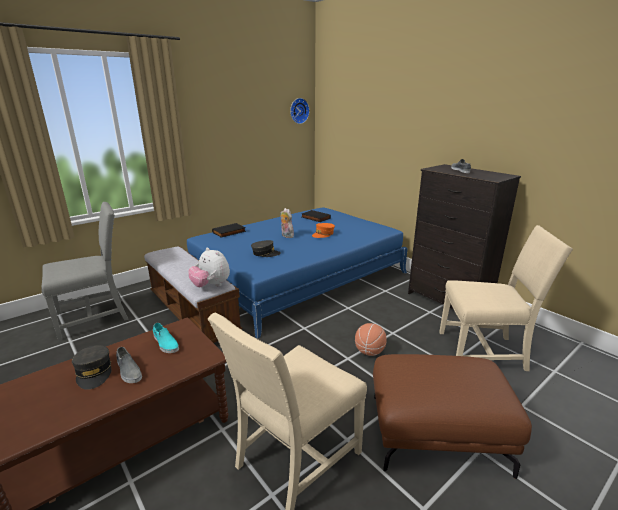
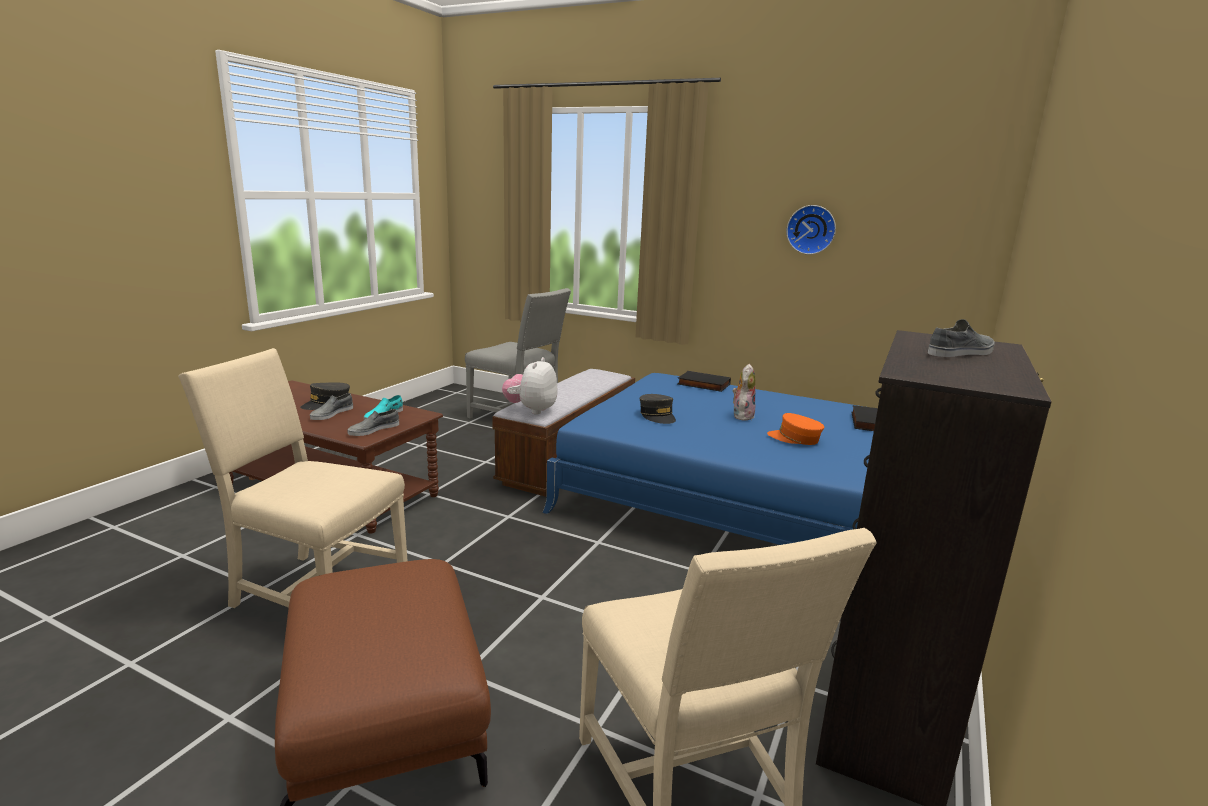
camera: 65 degrees right, 5 degrees down
(195, 350) = (373, 429): none -> grey shoe
(298, 111) = (965, 205): wall clock -> wall clock (811, 229)
(369, 351) = (575, 616): basketball -> none

